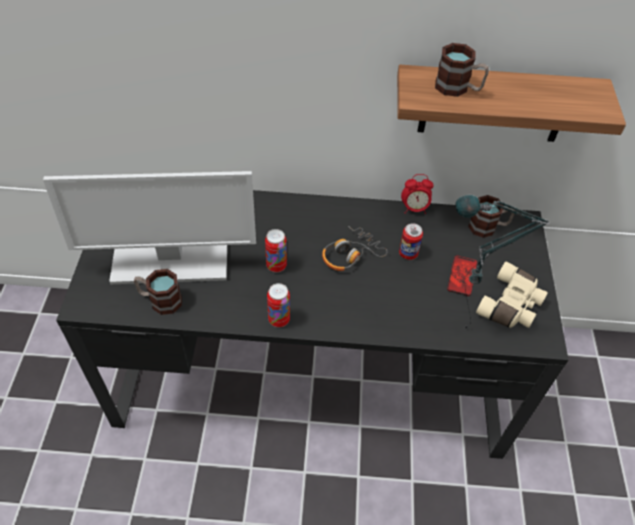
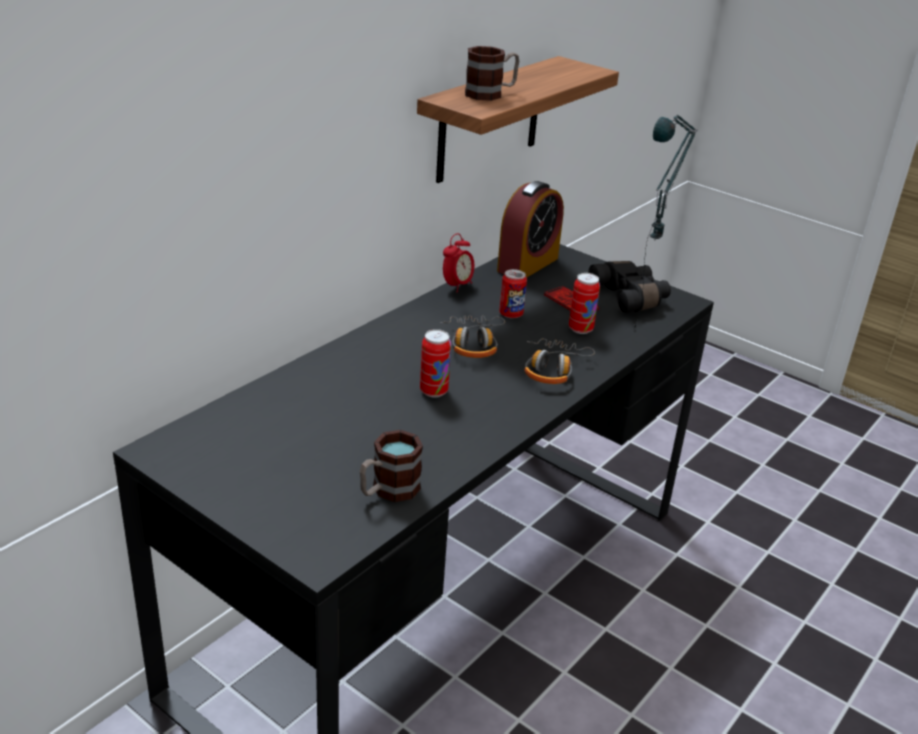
camera: 55 degrees left, 20 degrees down
(169, 261) = (332, 459): monitor -> none
(279, 319) = (512, 421): can -> can (580, 329)
(361, 309) = (553, 369): none -> headphones
(488, 227) = (527, 264): mug -> alarm clock
(511, 305) = (631, 297): beige binoculars -> black binoculars

